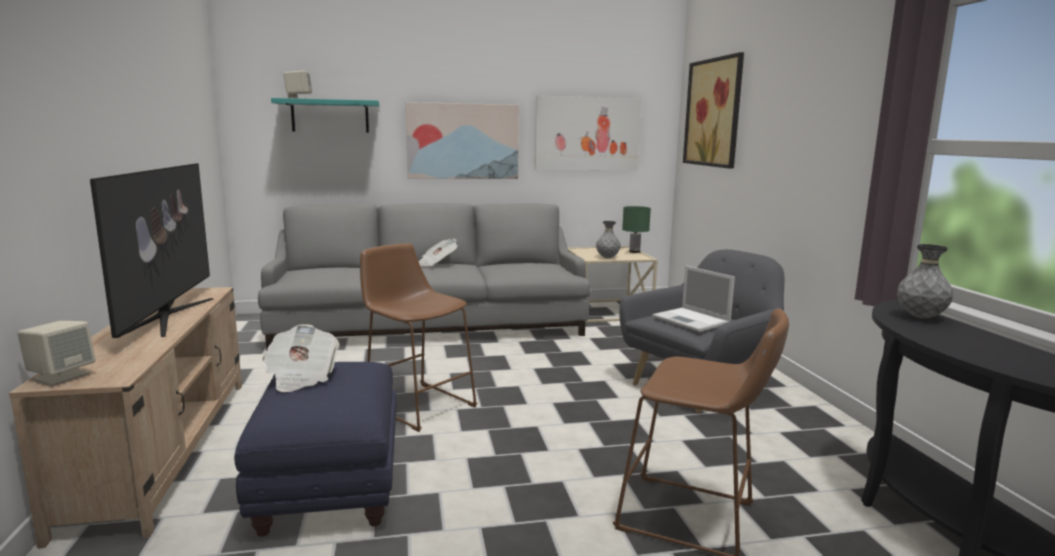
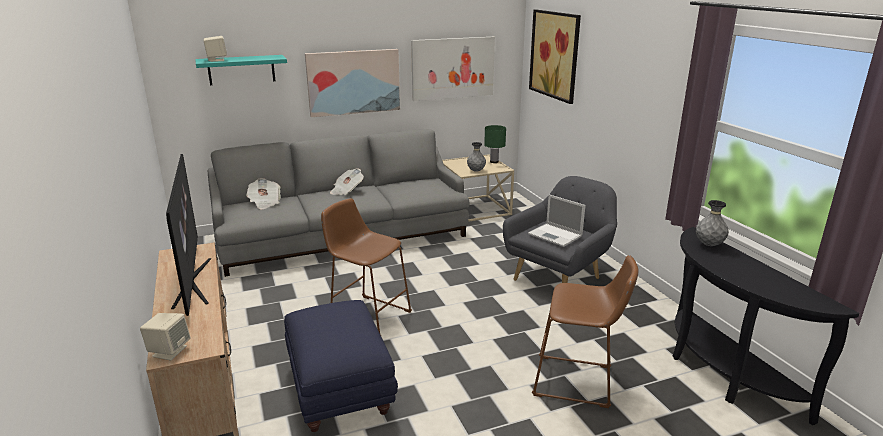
camera: 10 degrees left, 10 degrees up
(301, 377) = (316, 323): newspaper -> newspaper (265, 202)

